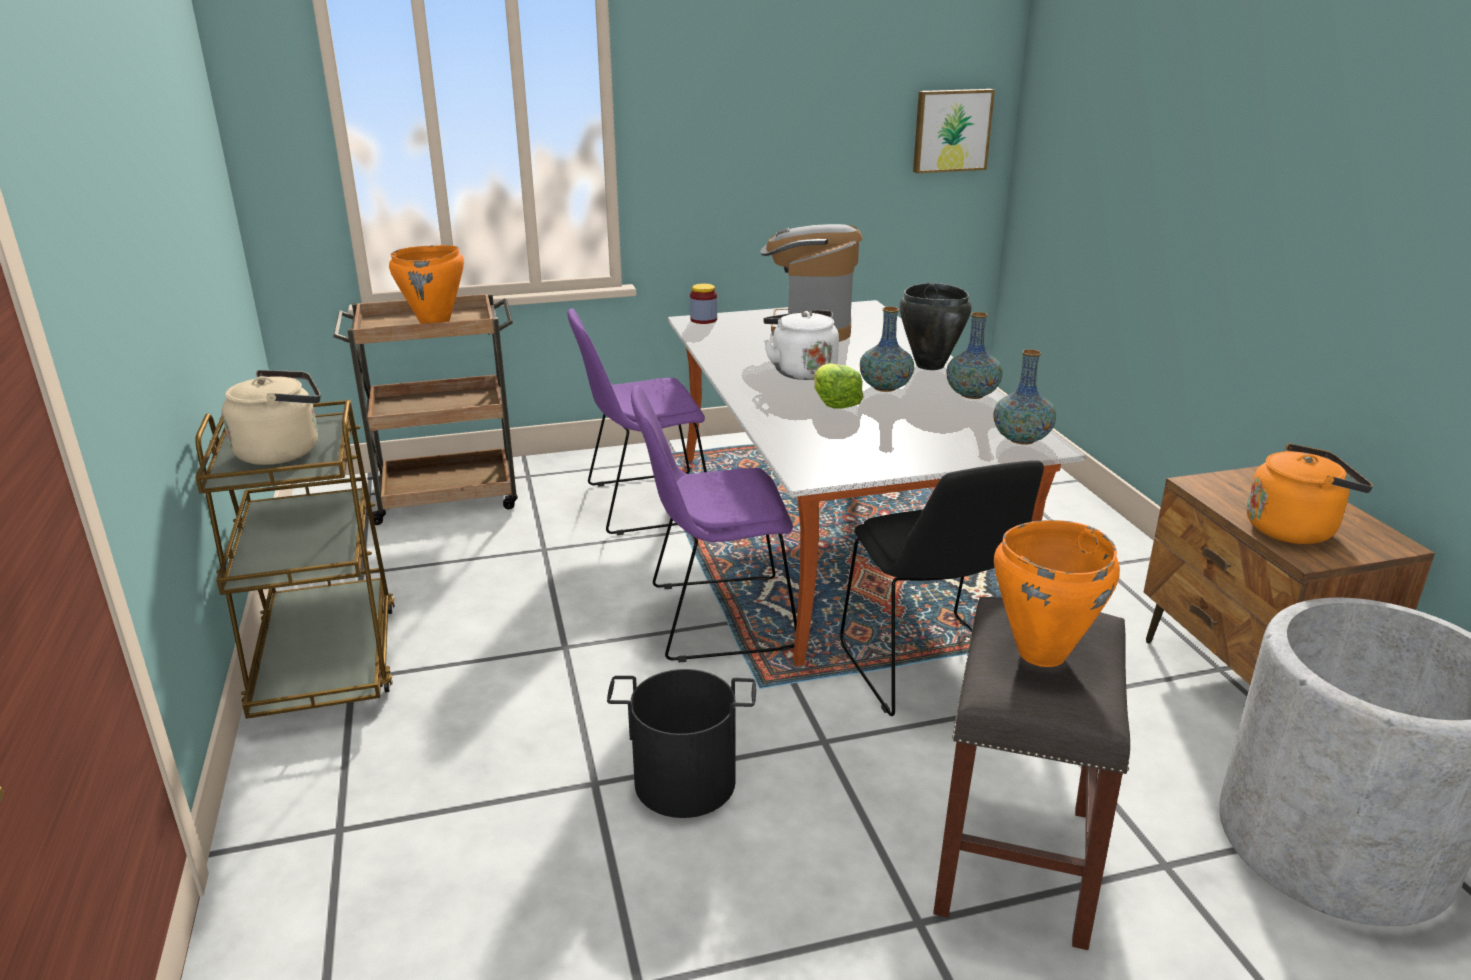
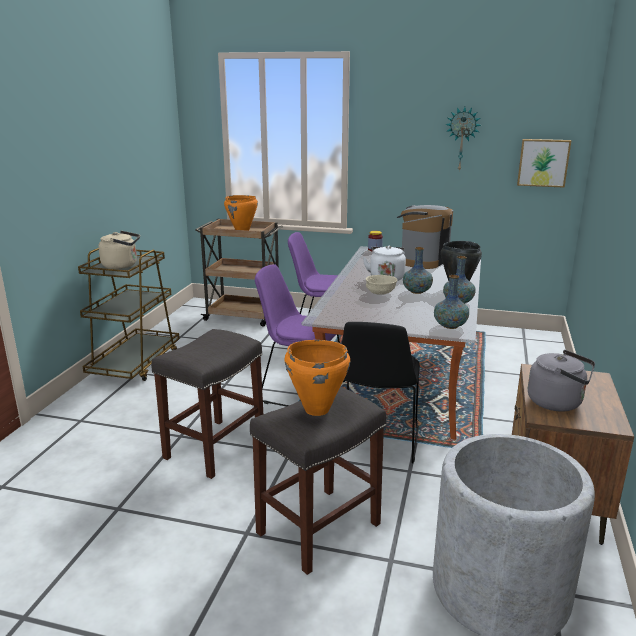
camera: 30 degrees right, 5 degrees down
(685, 780) = (215, 447): black bucket -> grey stool
(822, 97) = (462, 139): none -> wall clock
(834, 403) = (380, 293): lettuce -> beige bowl
(1294, 529) = (558, 402): orange kettle -> grey kettle

